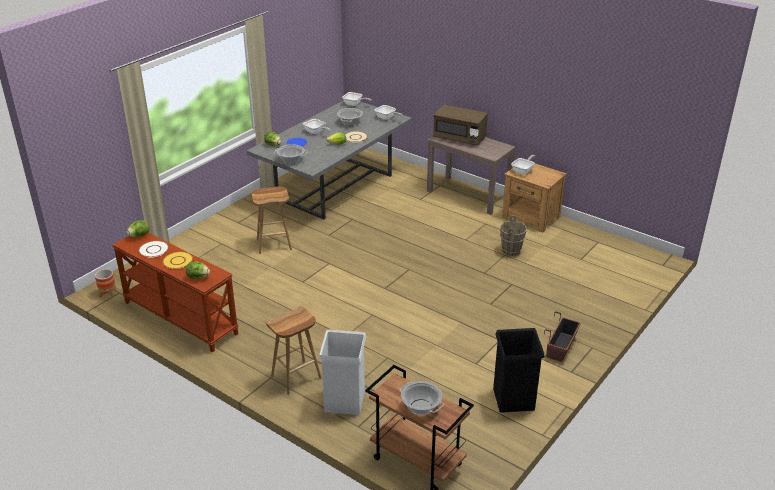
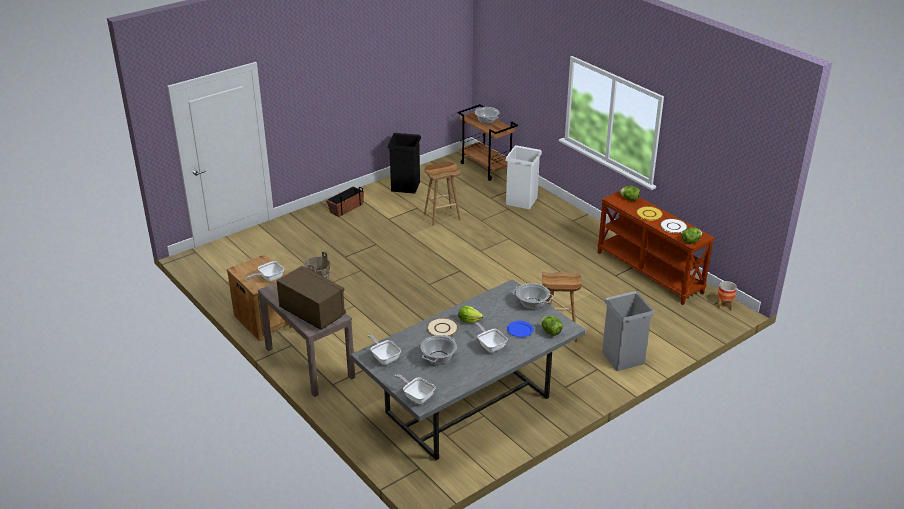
camera: 165 degrees left, 0 degrees up
(216, 233) = (623, 358): none -> grey trash can
(296, 378) = (554, 218): brown stool -> brown stool (442, 216)

